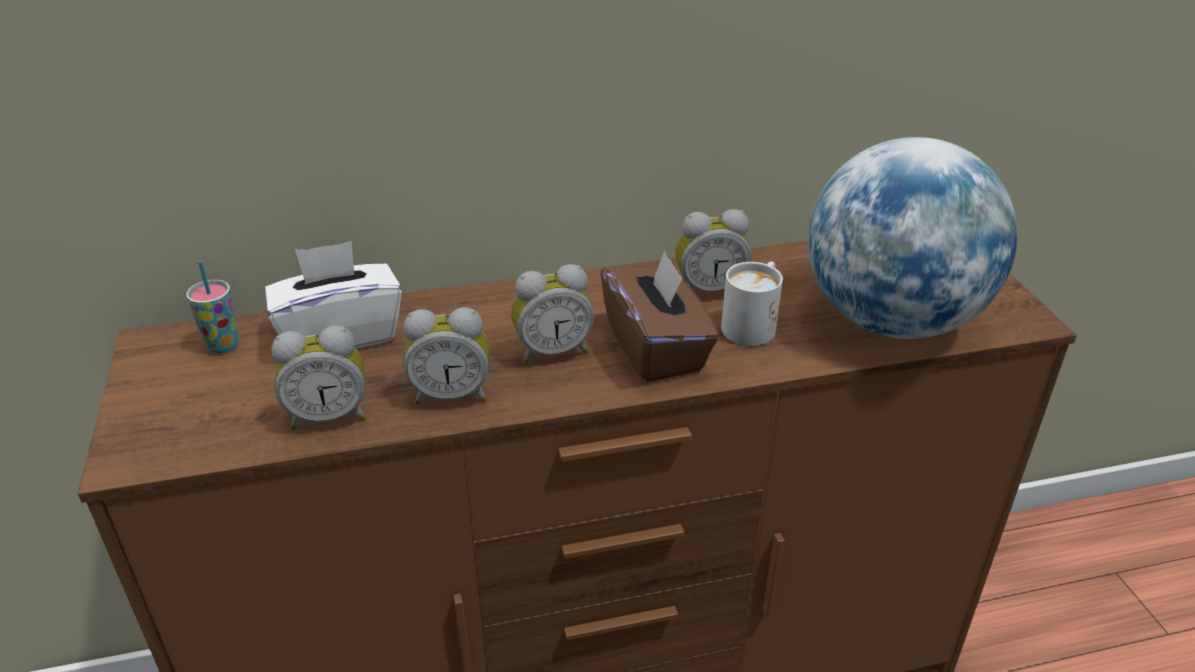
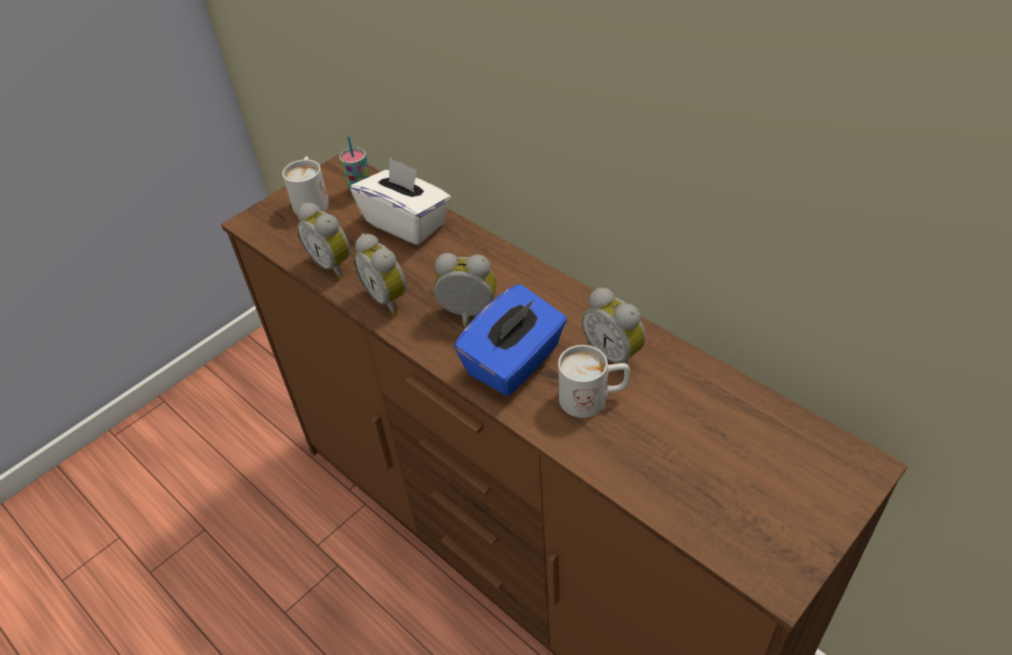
camera: 60 degrees right, 10 degrees up
(174, 390) = (312, 200): none -> white mug
(552, 351) = (467, 316): alarm clock -> alarm clock turned 150 degrees clockwise
(656, 349) = (514, 363): brown tissue box -> blue tissue box
(892, 321) = (679, 481): globe -> none

